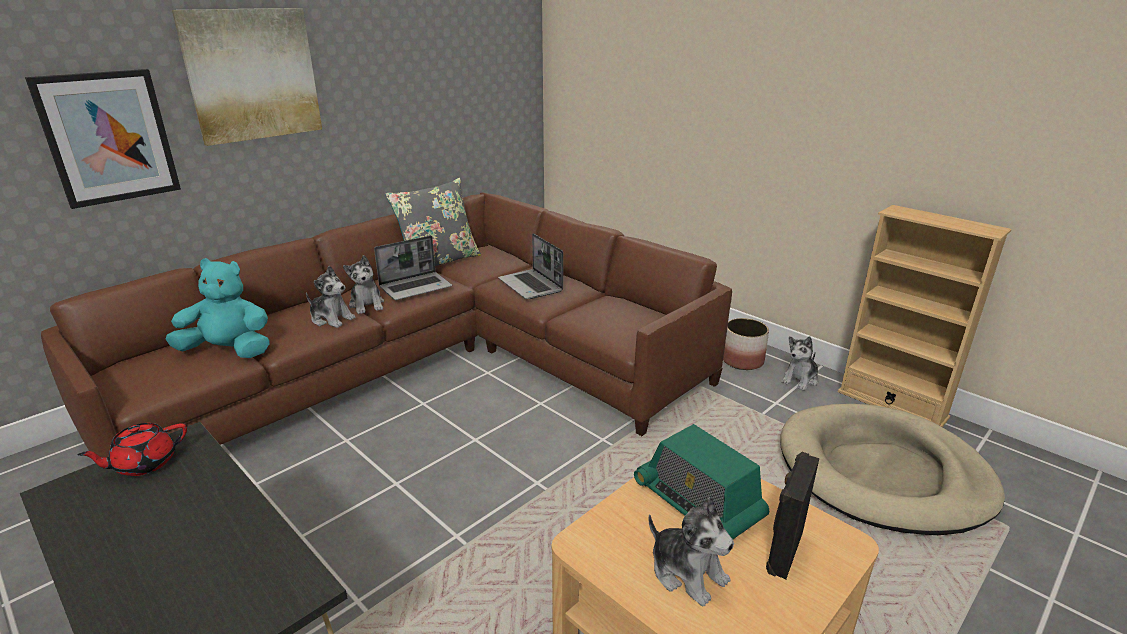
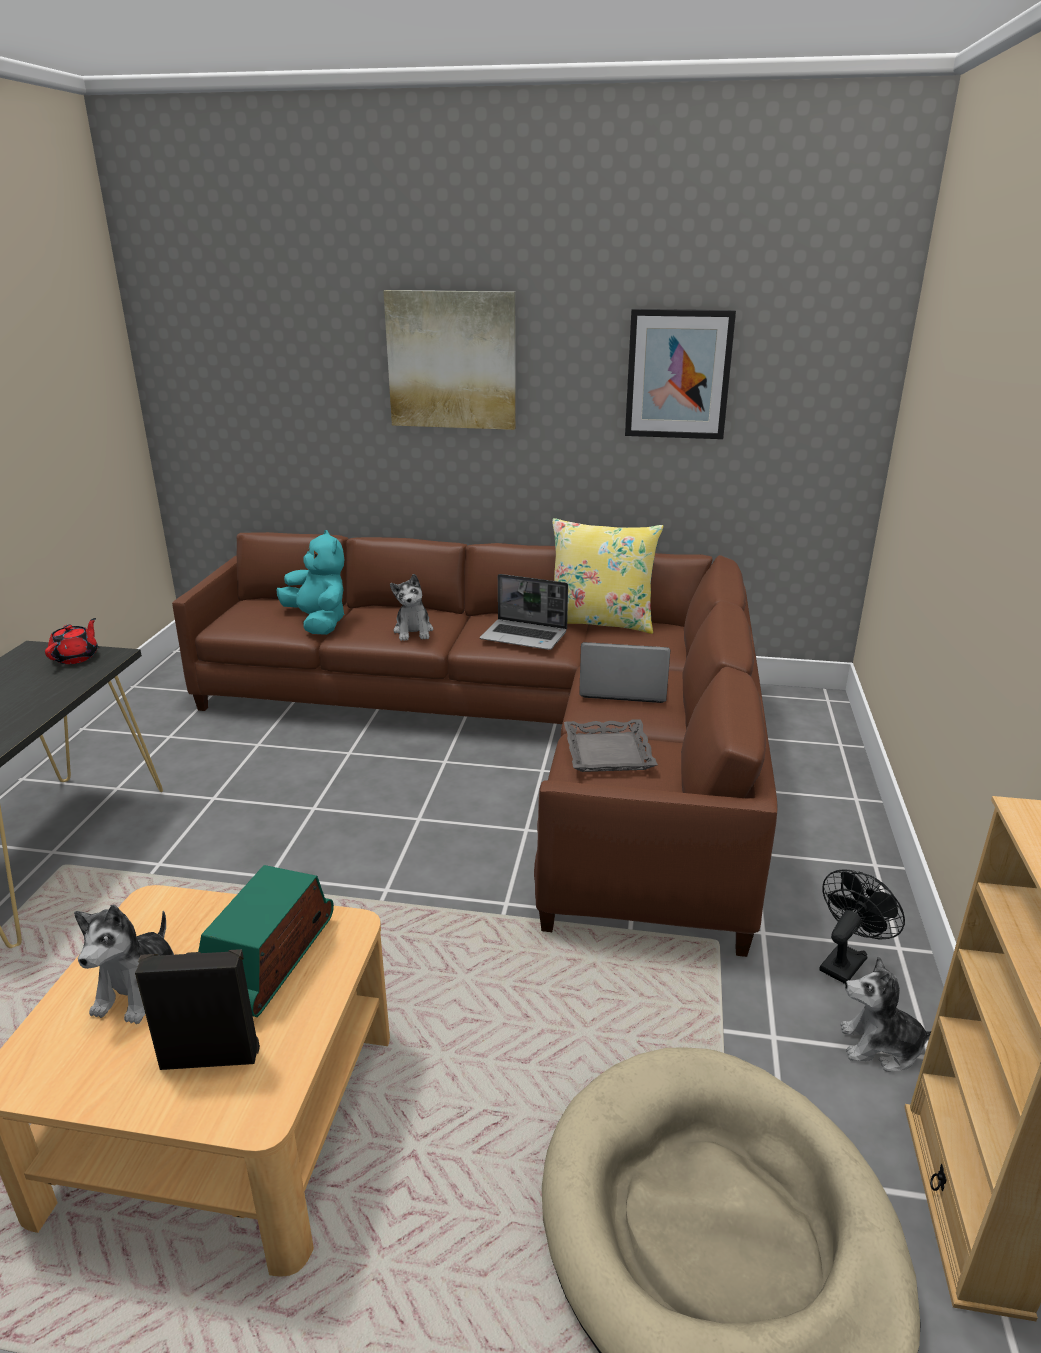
camera: 55 degrees right, 0 degrees up
(109, 137) = (316, 403): picture -> picture (678, 374)
(144, 463) = (76, 657): red teapot -> red teapot turned 90 degrees clockwise
(367, 304) = (463, 633): plush toy -> none
(438, 262) = (600, 622): grey pillow -> yellow pillow
(531, 286) = (622, 688): laptop -> laptop turned 75 degrees clockwise
(595, 315) = (607, 752): none -> grey tray
(742, 361) = (846, 960): planter -> black fan

